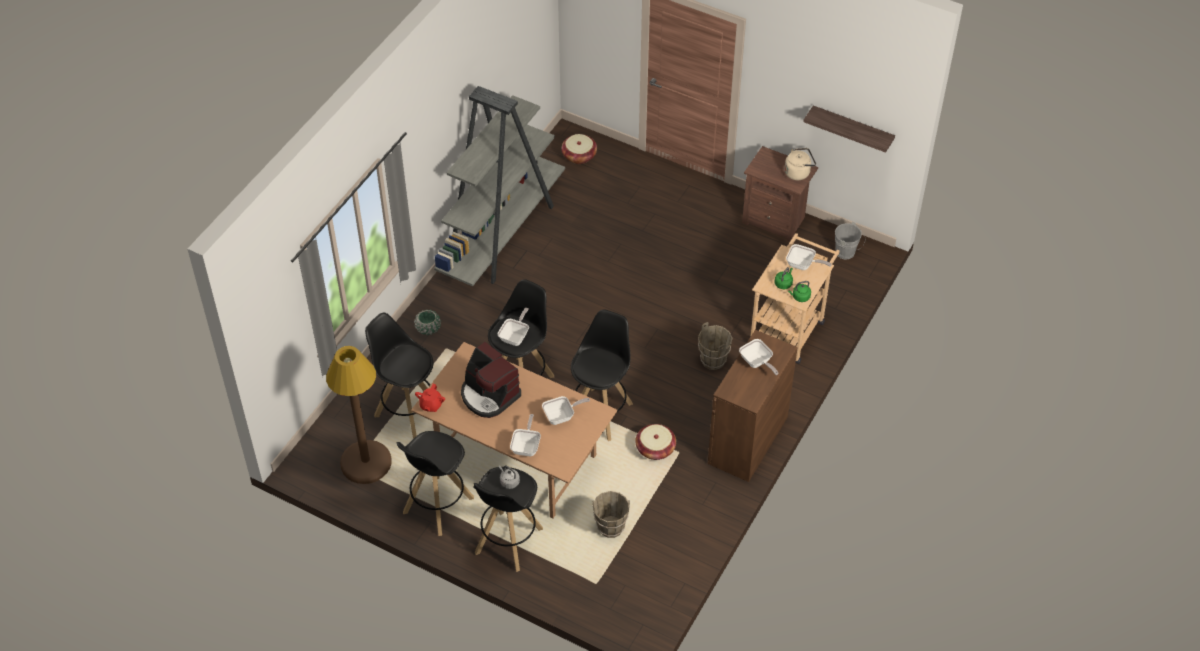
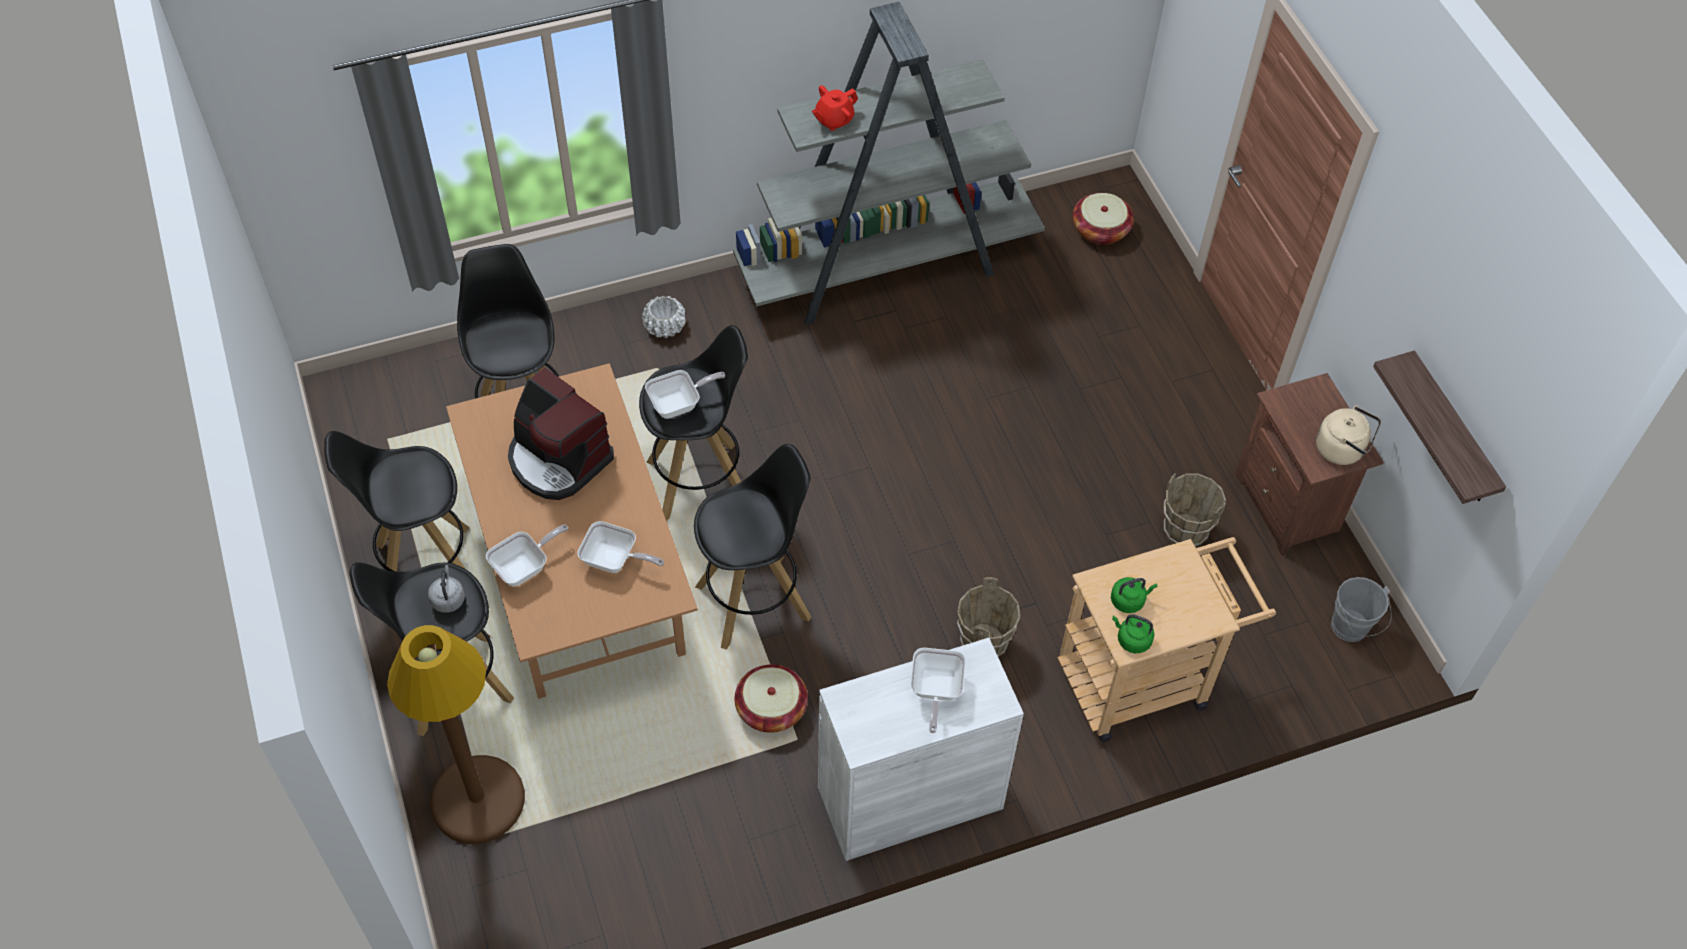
camera: 40 degrees right, 5 degrees up
(366, 462) = (407, 445): brown floor lamp -> brown floor lamp (477, 800)
(428, 328) = (665, 327): green planter -> white planter
(431, 405) = (474, 419): red teapot -> red teapot (834, 120)
(489, 395) = (558, 460): coffee machine -> coffee machine turned 45 degrees counterclockwise
(610, 527) = (596, 772): brown bucket -> brown bucket (1185, 532)
(748, 440) = (910, 798): brown cabinet -> white cabinet
(803, 265) = (1189, 594): frying pan -> none

